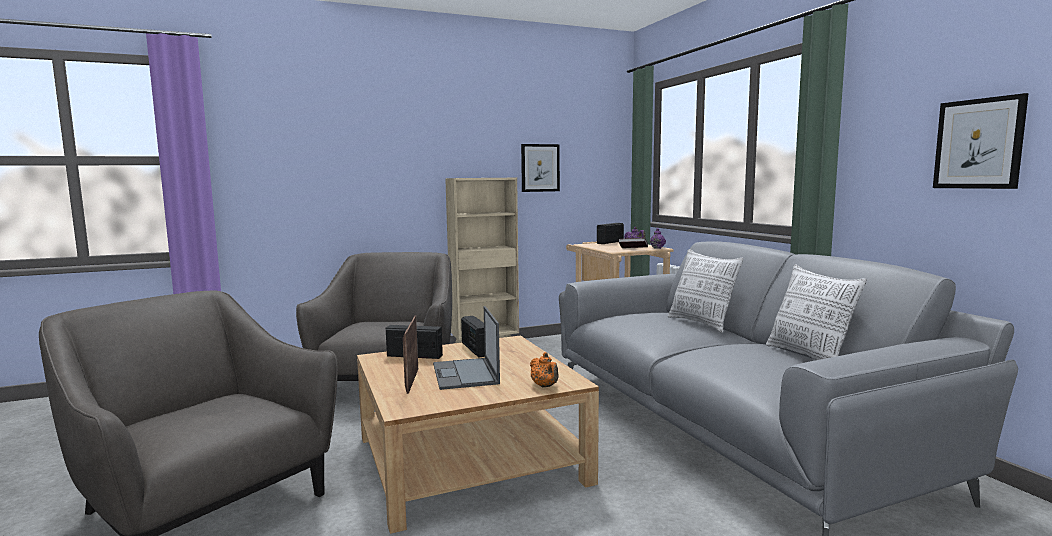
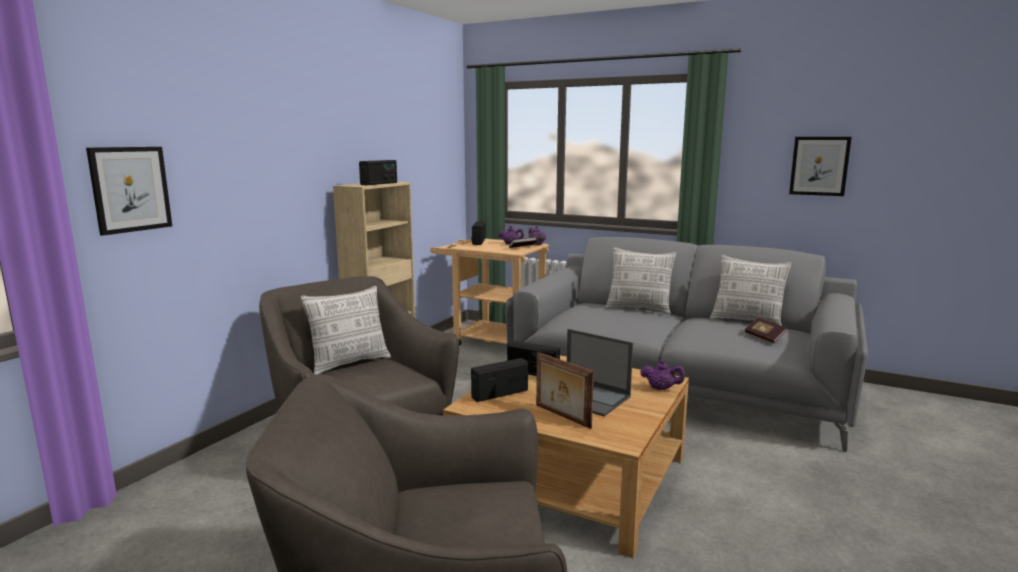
camera: 40 degrees left, 5 degrees up
(391, 319) = (349, 363): none -> pillow
(482, 177) = (379, 183): none -> radio
(540, 168) = (404, 168): picture -> picture (130, 189)
(545, 386) = (661, 388): orange teapot -> purple teapot
(776, 372) = (764, 337): none -> book

